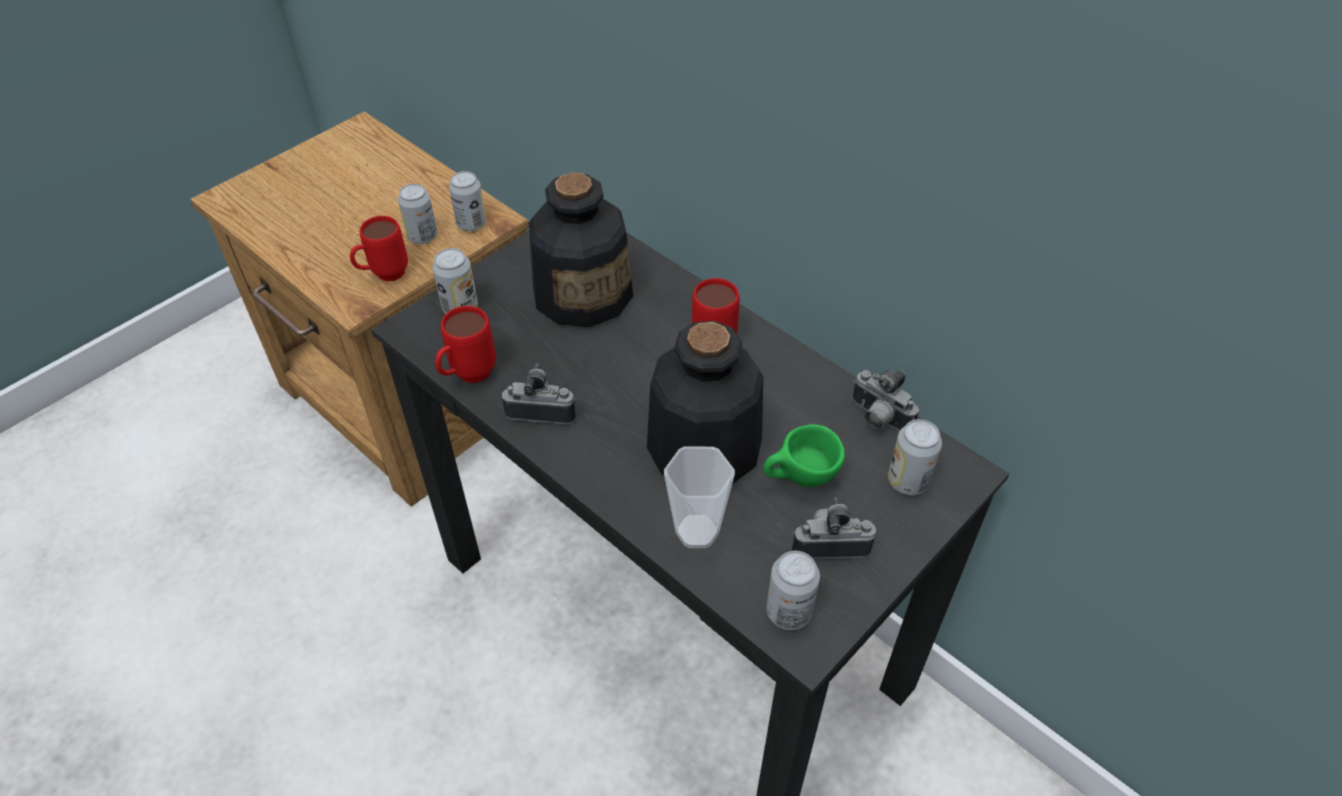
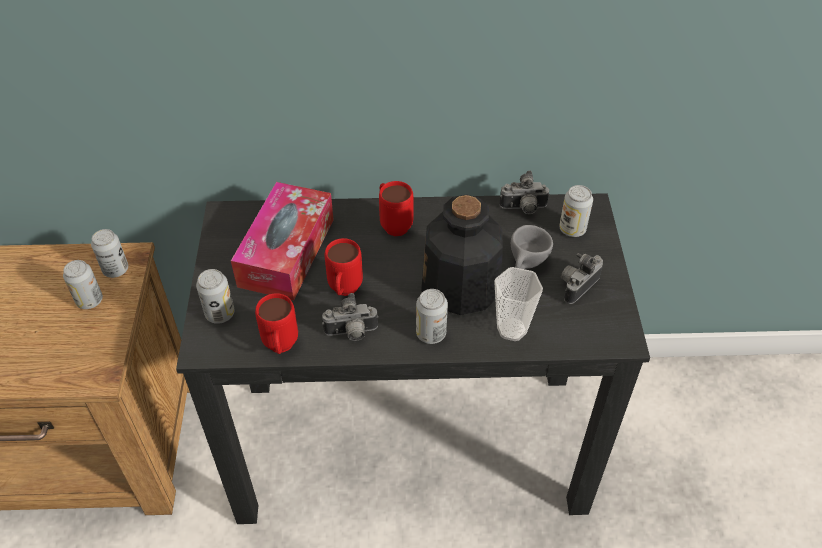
camera: 45 degrees left, 0 degrees up
(383, 276) = (95, 344): red mug -> red mug (344, 292)
(542, 411) = (351, 333): camera -> camera turned 150 degrees counterclockwise
(583, 293) = (286, 252): bottle -> tissue box
(788, 612) = (598, 331): can -> can (431, 334)
(799, 480) = (526, 266): green cup -> grey cup

